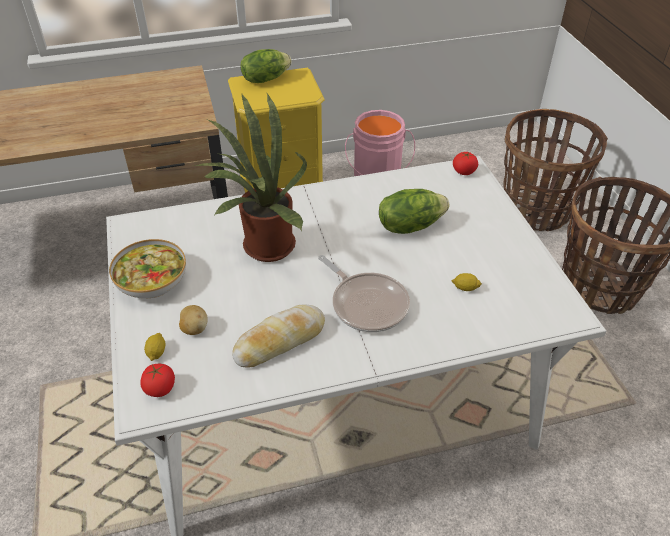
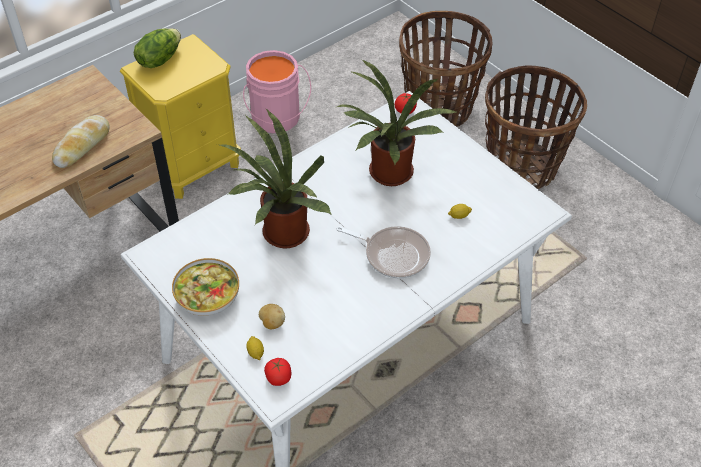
camera: 25 degrees left, 5 degrees up
(279, 341) = (345, 308): bread -> bread (82, 146)
(410, 225) = (388, 176): lettuce -> potted plant

